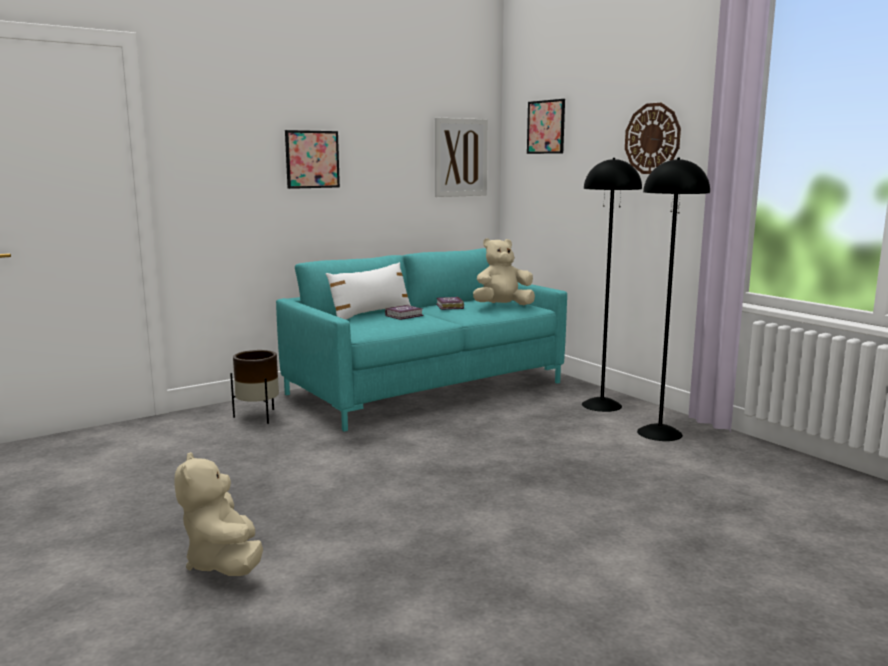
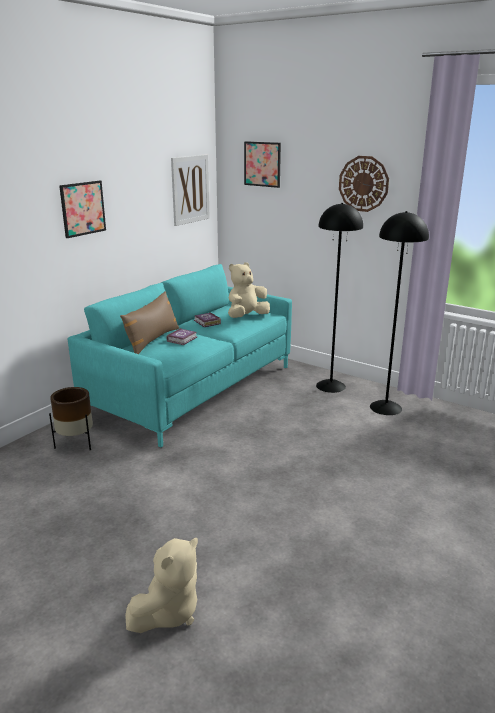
camera: 20 degrees left, 10 degrees up
(224, 563) = (168, 611): beige plush toy -> beige plush toy turned 105 degrees counterclockwise
(370, 314) = (152, 340): white pillow -> brown pillow

